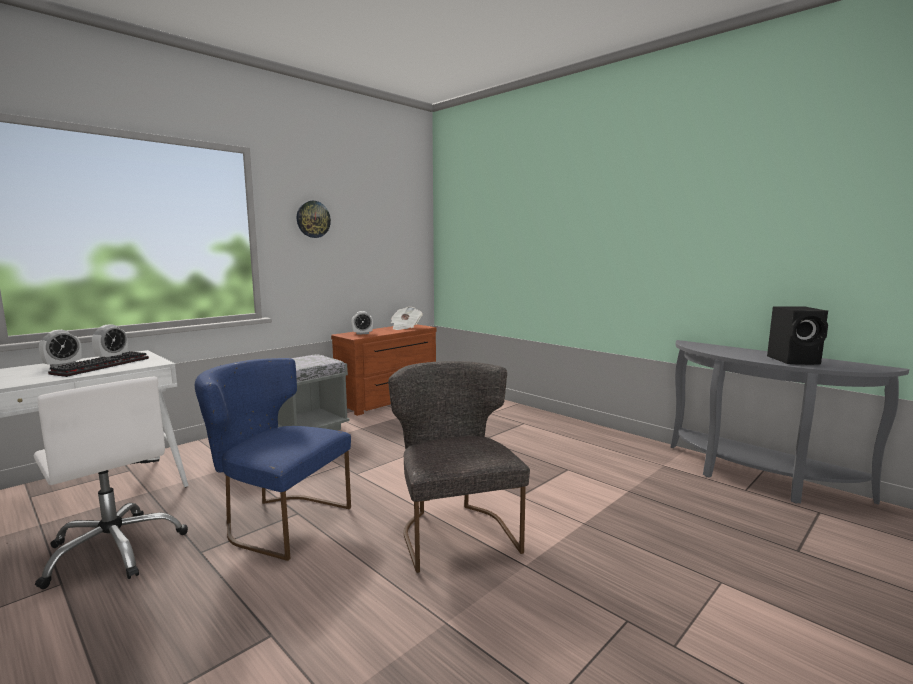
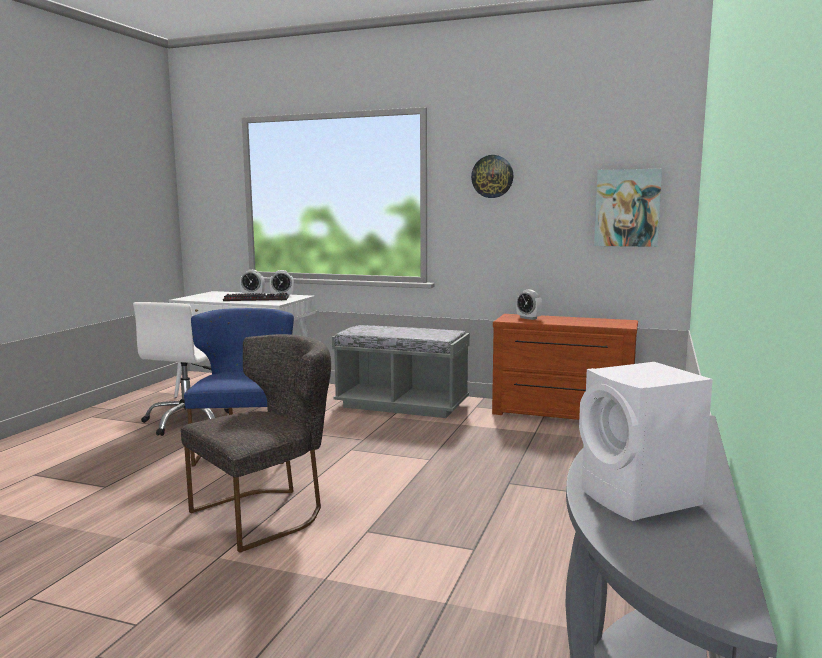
camera: 65 degrees right, 0 degrees up
(401, 247) = (627, 208): none -> picture
(405, 327) = (601, 322): newspaper -> none
(795, 360) = (641, 499): black speaker -> white speaker

